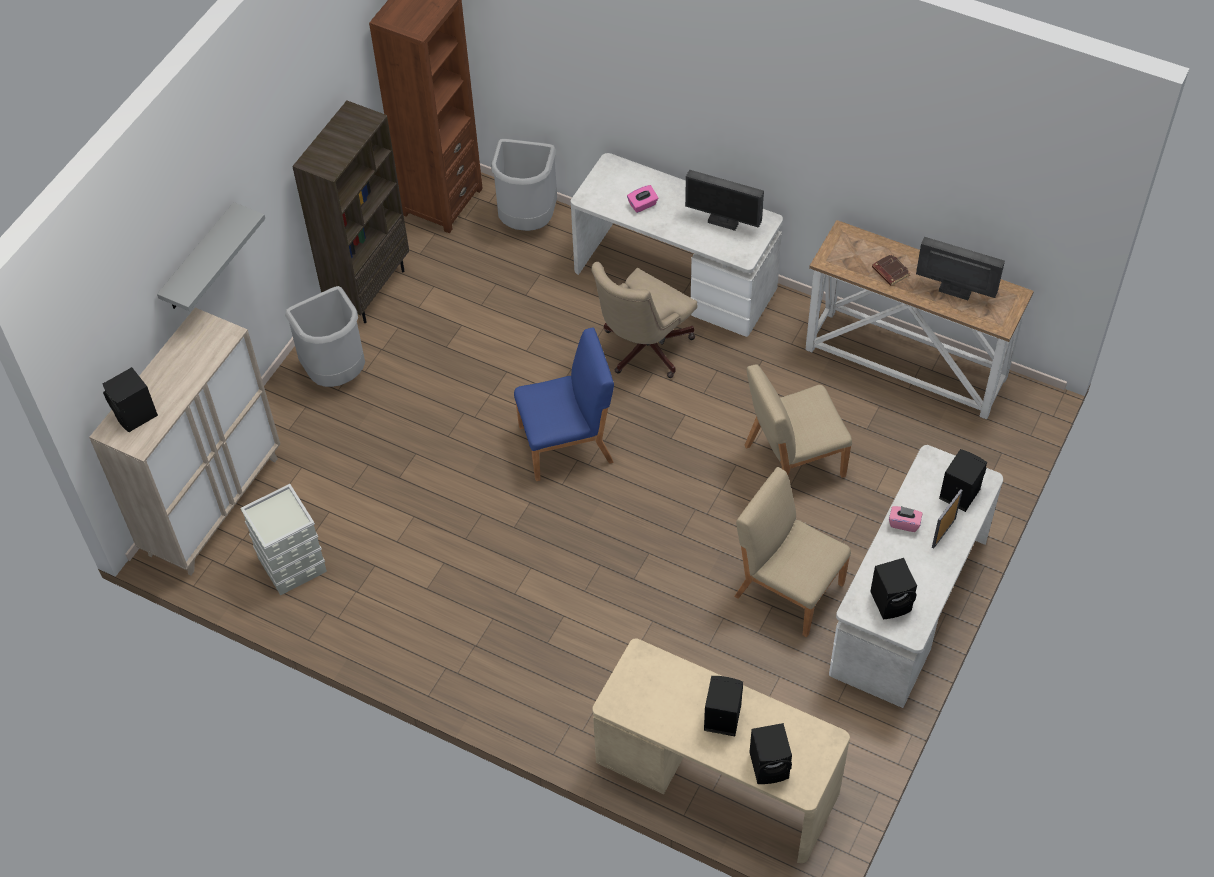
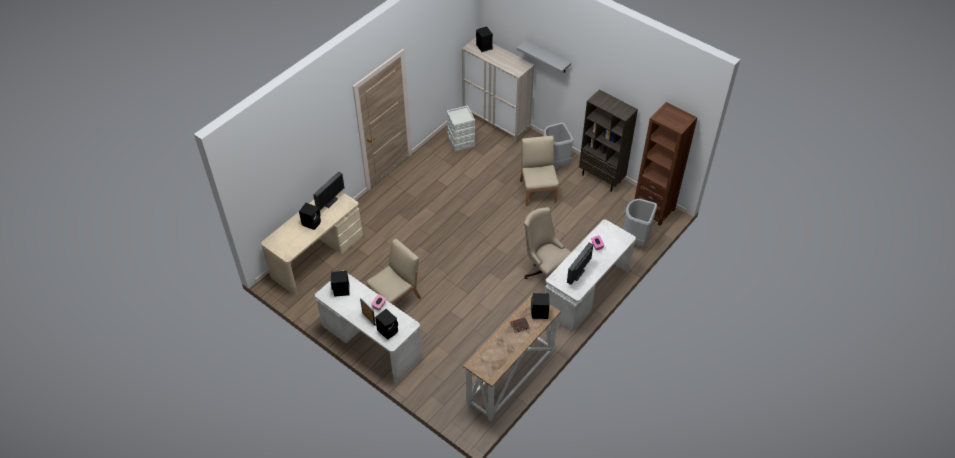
camera: 100 degrees right, 5 degrees down
(567, 444) = (496, 234): blue chair -> none
(770, 765) = (284, 234): black speaker -> black speaker (539, 313)
(793, 460) = (464, 315): beige chair -> beige chair (538, 191)
(954, 293) = (499, 349): monitor -> monitor (330, 202)

